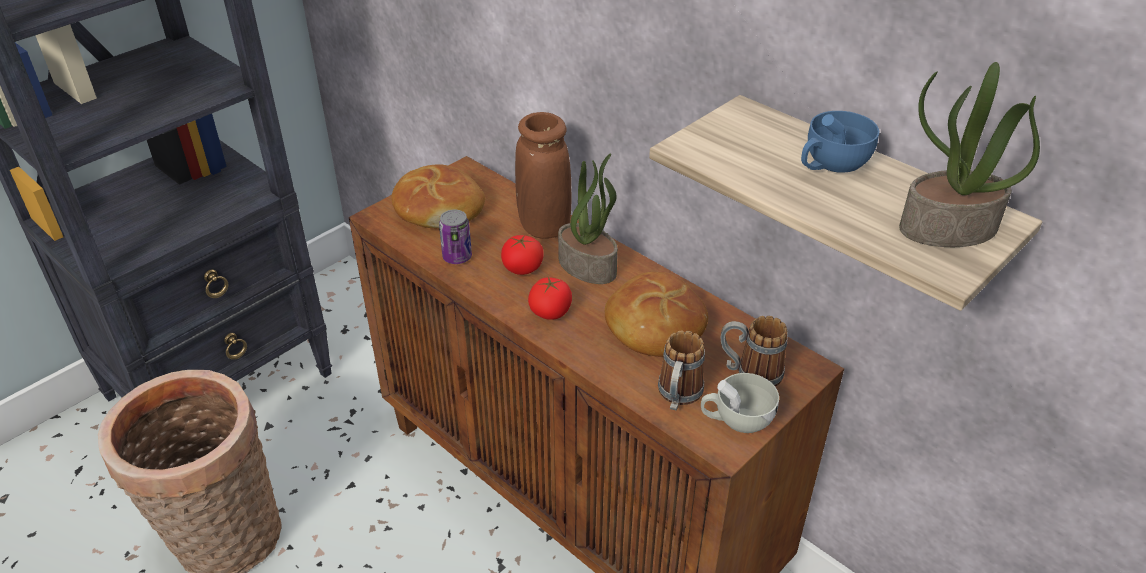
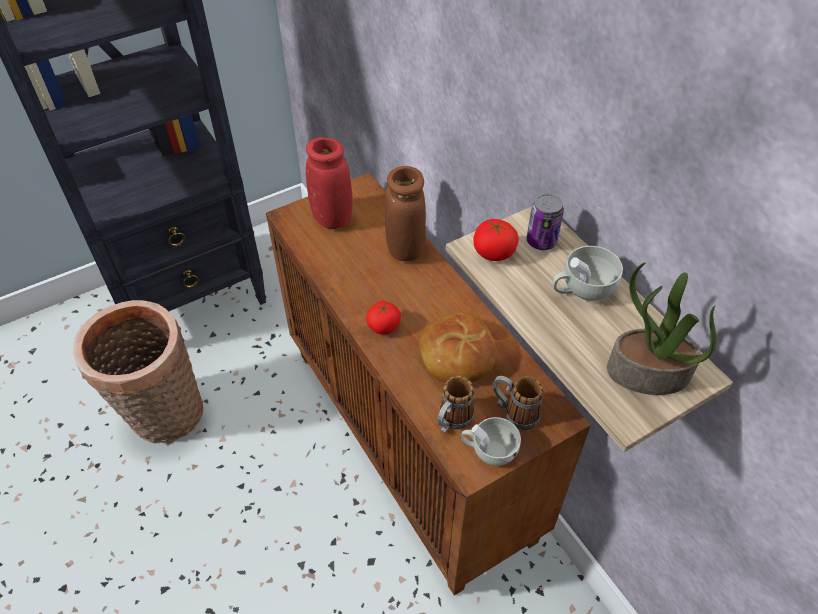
camera: 15 degrees right, 10 degrees up
(438, 209) = (332, 218): bread -> red vase
(457, 257) = (332, 264): can -> can (541, 241)
(522, 268) = (376, 283): tomato -> tomato (494, 253)
(588, 266) = (426, 291): potted plant -> none
(830, 165) = (581, 289): blue cup -> white cup

